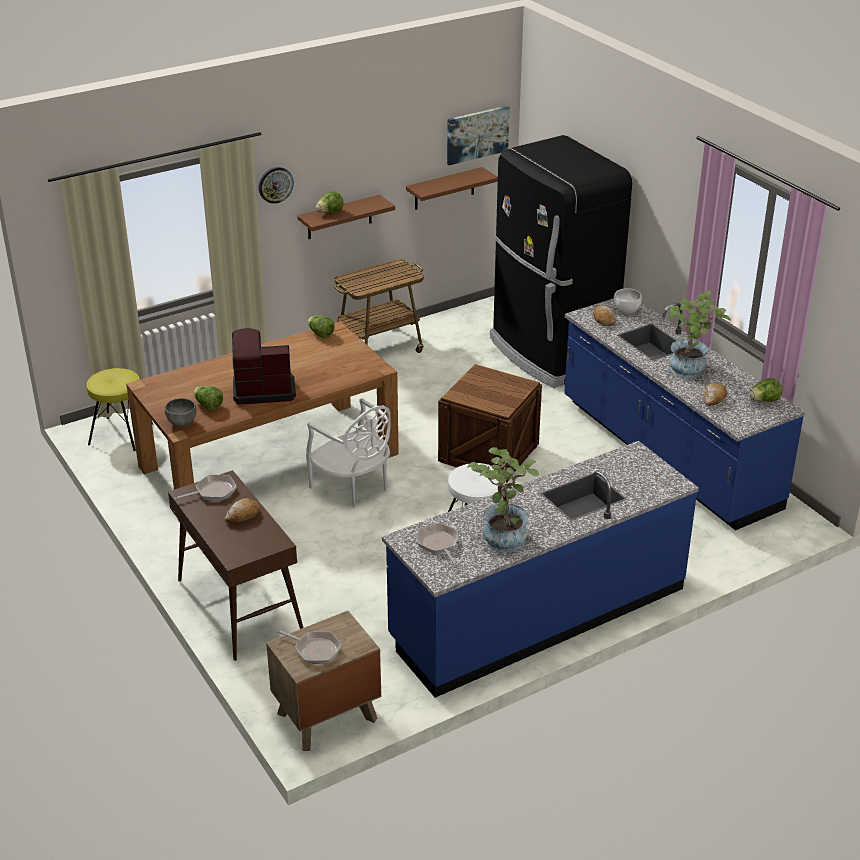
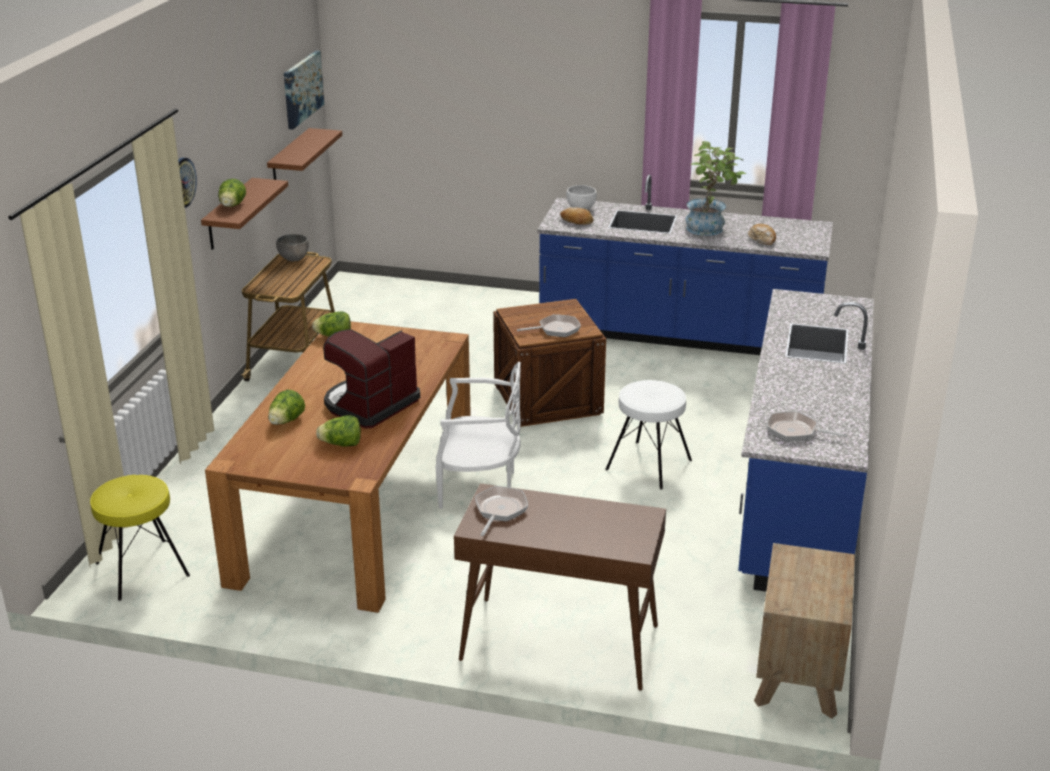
camera: 45 degrees left, 5 degrees down
(182, 423) = (345, 472): grey bowl -> grey bowl (294, 258)
(242, 516) = (569, 513): bread -> none
(315, 649) = (812, 589): frying pan -> frying pan (556, 329)
(502, 535) = (823, 398): potted plant -> none
(550, 354) = (460, 304): black fridge -> none
(764, 400) = (795, 226): lettuce -> lettuce (286, 421)

